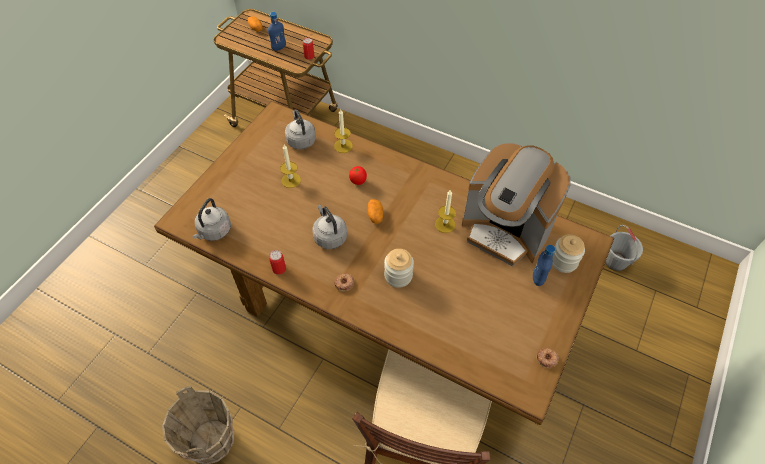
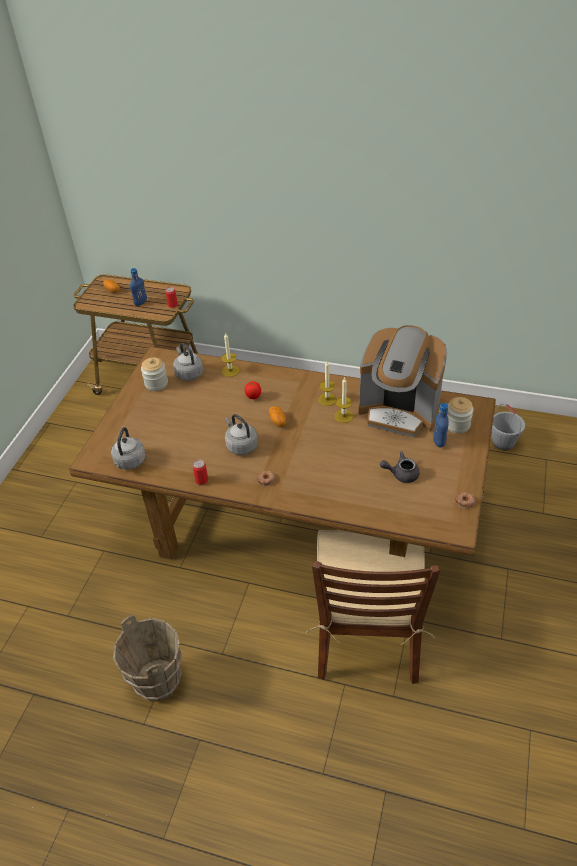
camera: 10 degrees left, 10 degrees down
(291, 180) = (189, 407): candle -> candle (327, 399)
(398, 276) = (314, 464): jar -> jar (156, 383)
(487, 308) = (401, 474): none -> grey teapot

